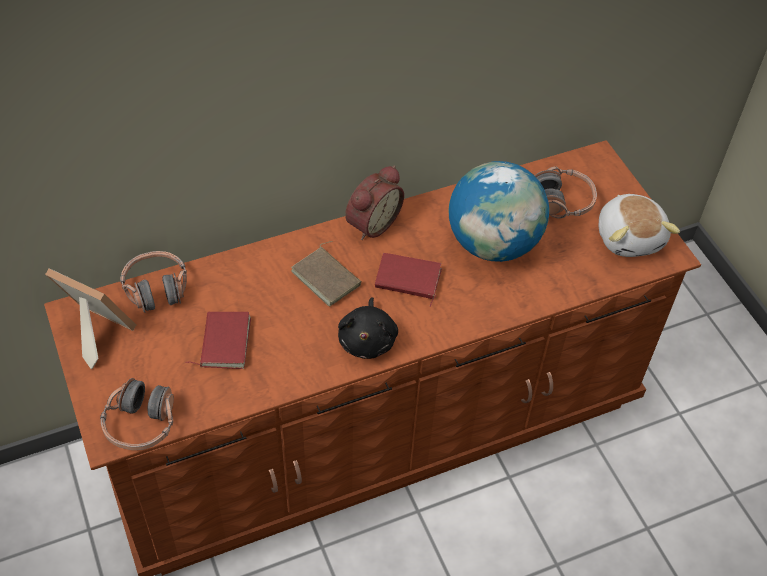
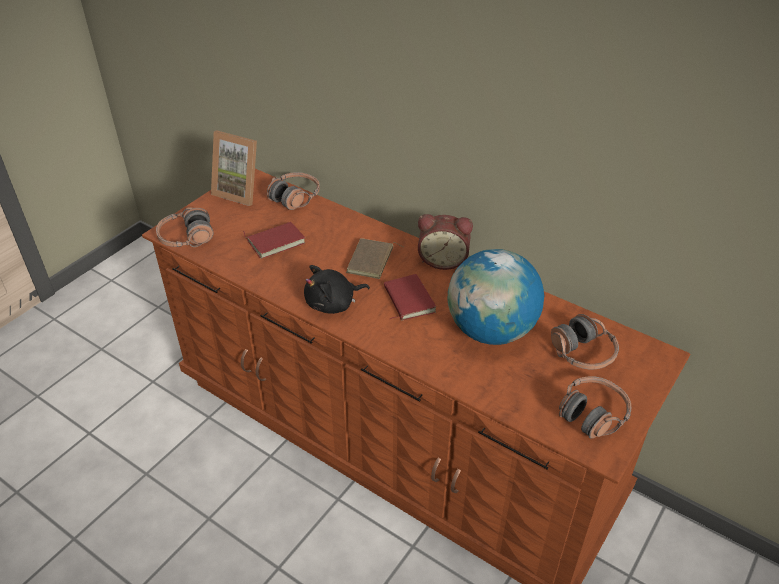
camera: 60 degrees right, 10 degrees down
(95, 333) = (240, 191): picture frame -> picture frame turned 120 degrees clockwise
(630, 237) = (592, 414): plush toy -> headphones

